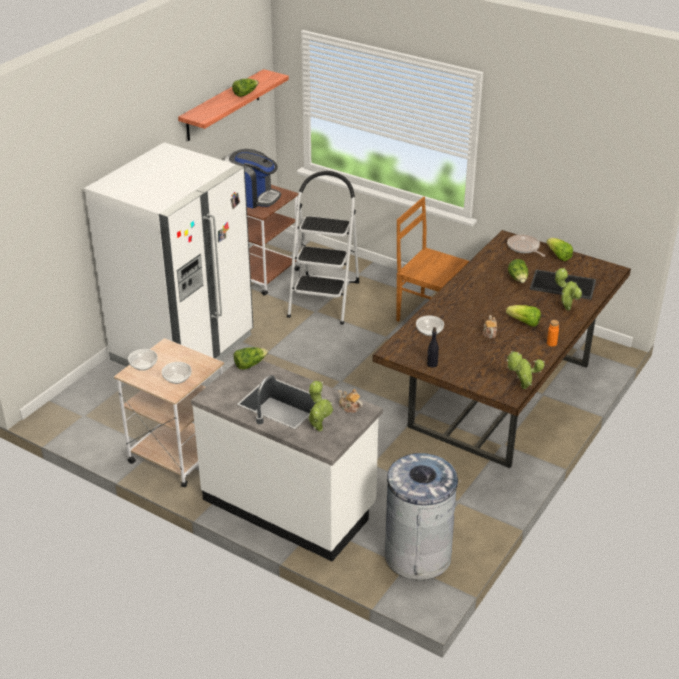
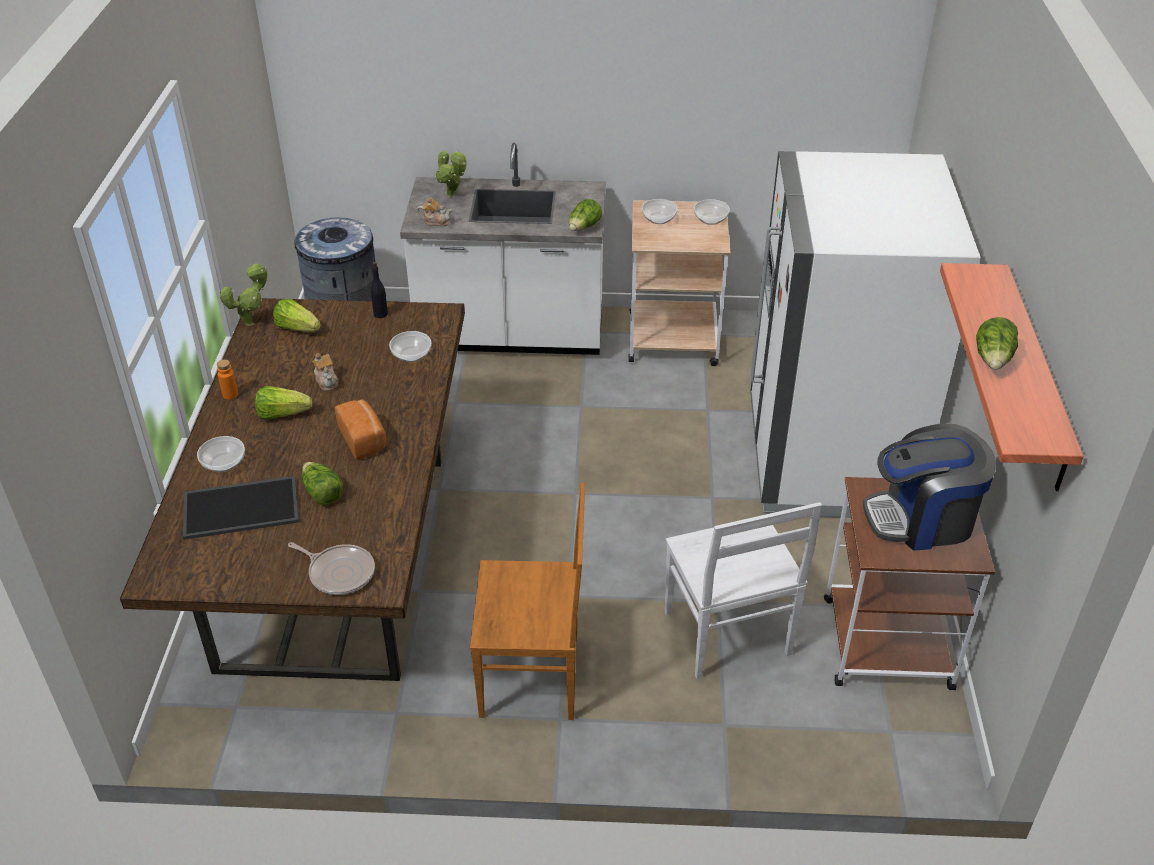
camera: 150 degrees right, 5 degrees up
(325, 298) = (728, 636): step ladder -> white chair
(484, 296) = (364, 439): none -> bread
(558, 256) = (267, 575): lettuce -> lettuce (297, 328)
(566, 308) = (224, 463): potted plant -> bowl

